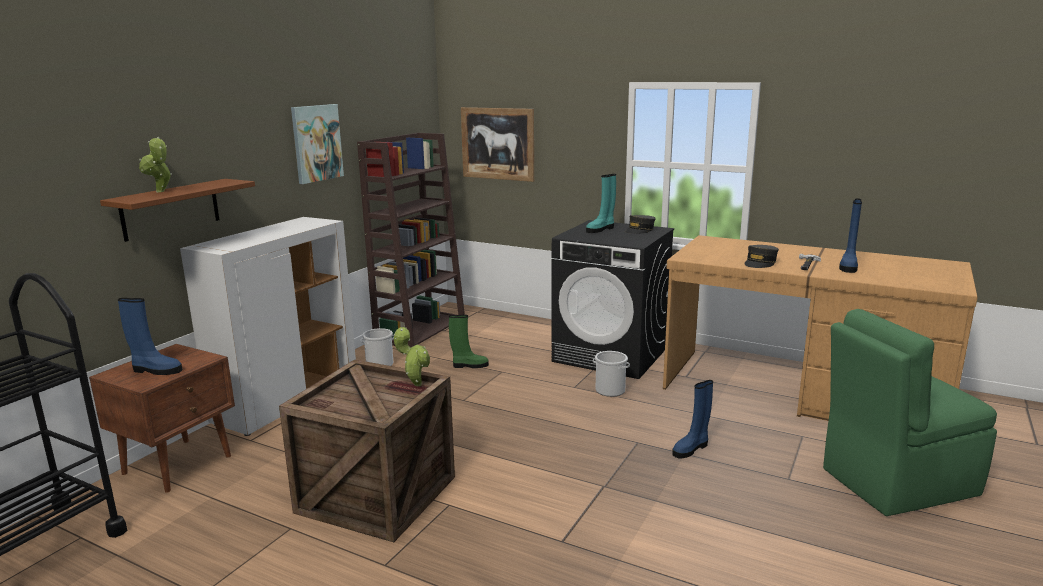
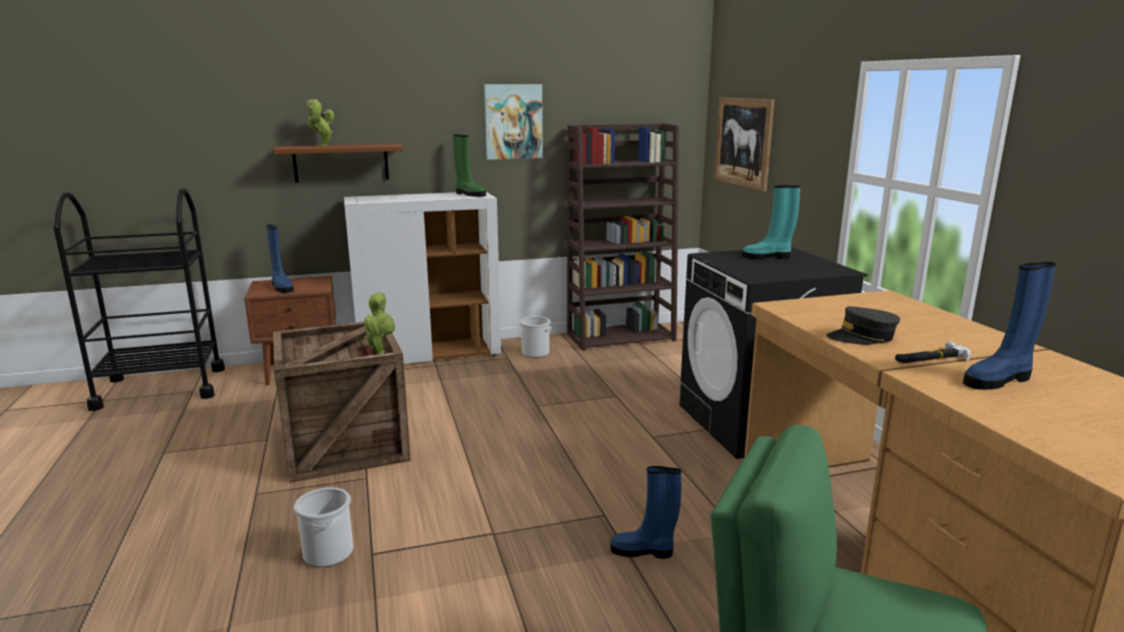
camera: 45 degrees right, 0 degrees up
(469, 365) = (600, 380): green boot -> green boot (469, 194)
(609, 390) = (681, 455): bucket -> bucket (328, 552)
(639, 230) = (811, 267): grey cap -> none

